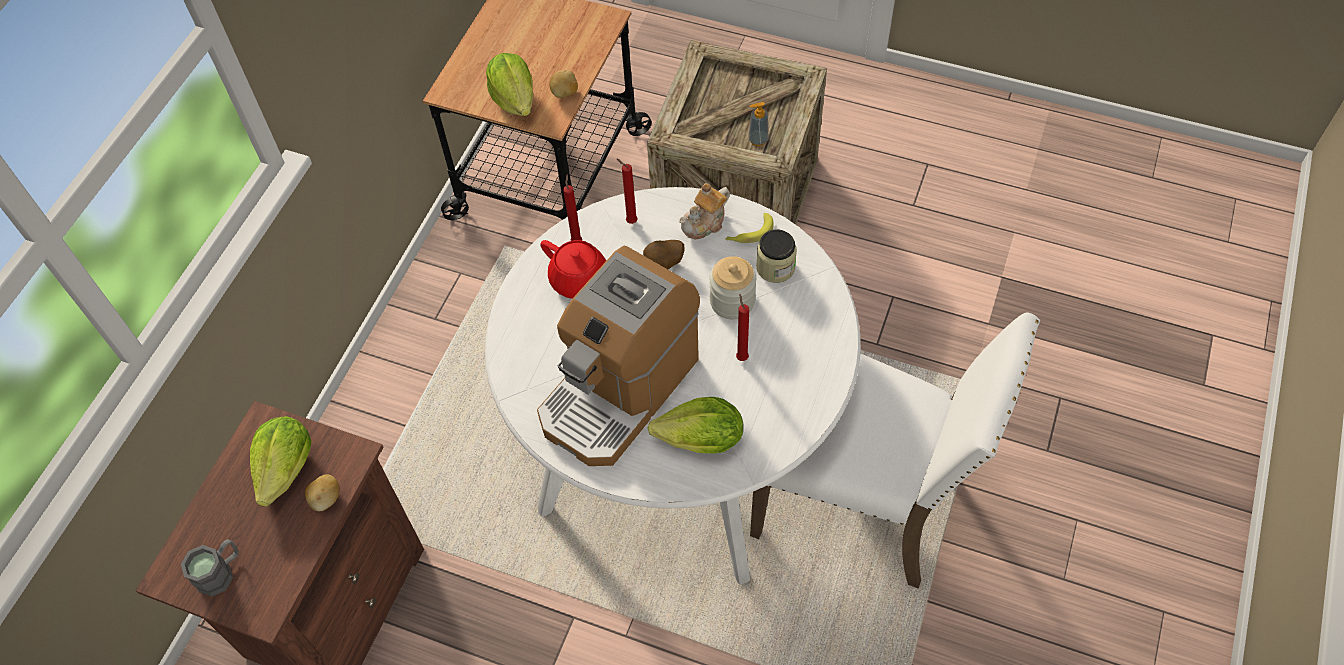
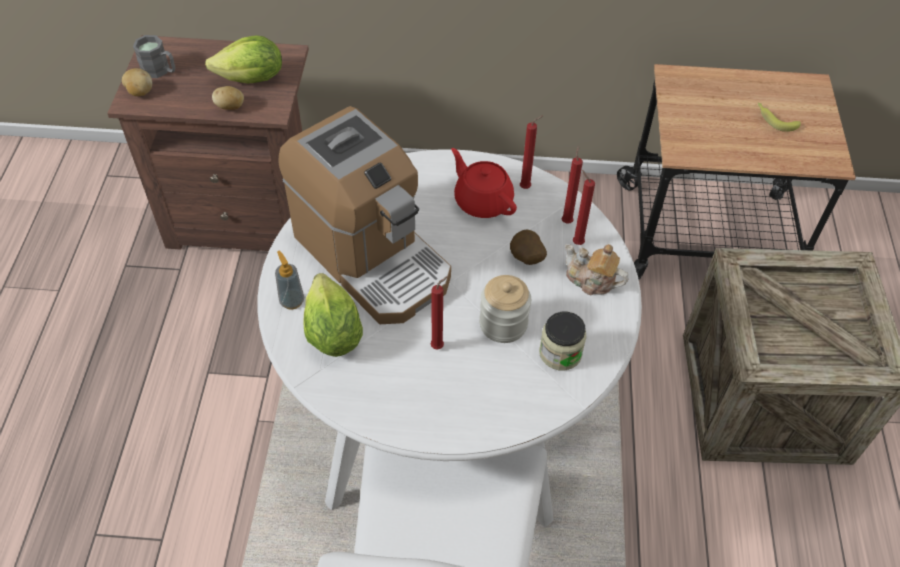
camera: 70 degrees right, 5 degrees down
(514, 99) = (690, 121): lettuce -> none
(565, 93) = (718, 154): potato -> potato (140, 92)
(580, 281) = (482, 201): red teapot -> red teapot turned 120 degrees clockwise
(619, 389) = (372, 257): coffee machine -> coffee machine turned 150 degrees counterclockwise
(658, 221) = (576, 242): none -> red candle
(749, 233) = (594, 321): banana -> banana (775, 119)
(758, 140) = (776, 345): soap dispenser -> soap dispenser (292, 301)

